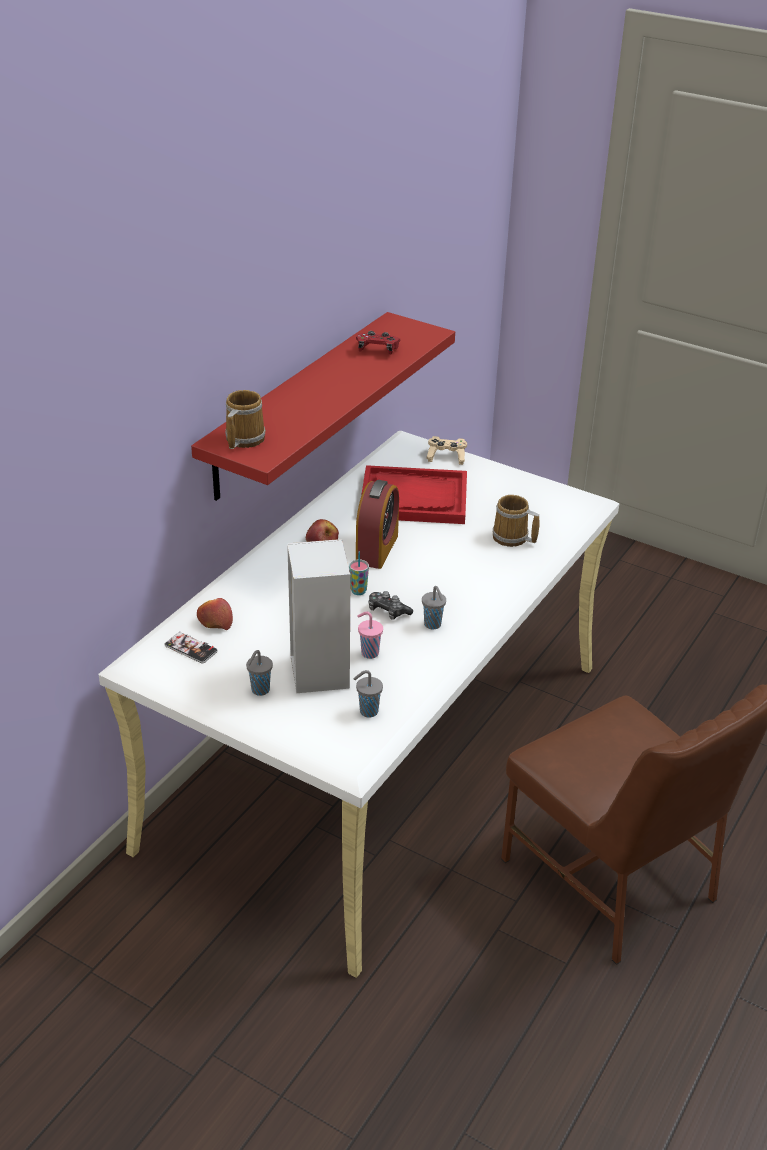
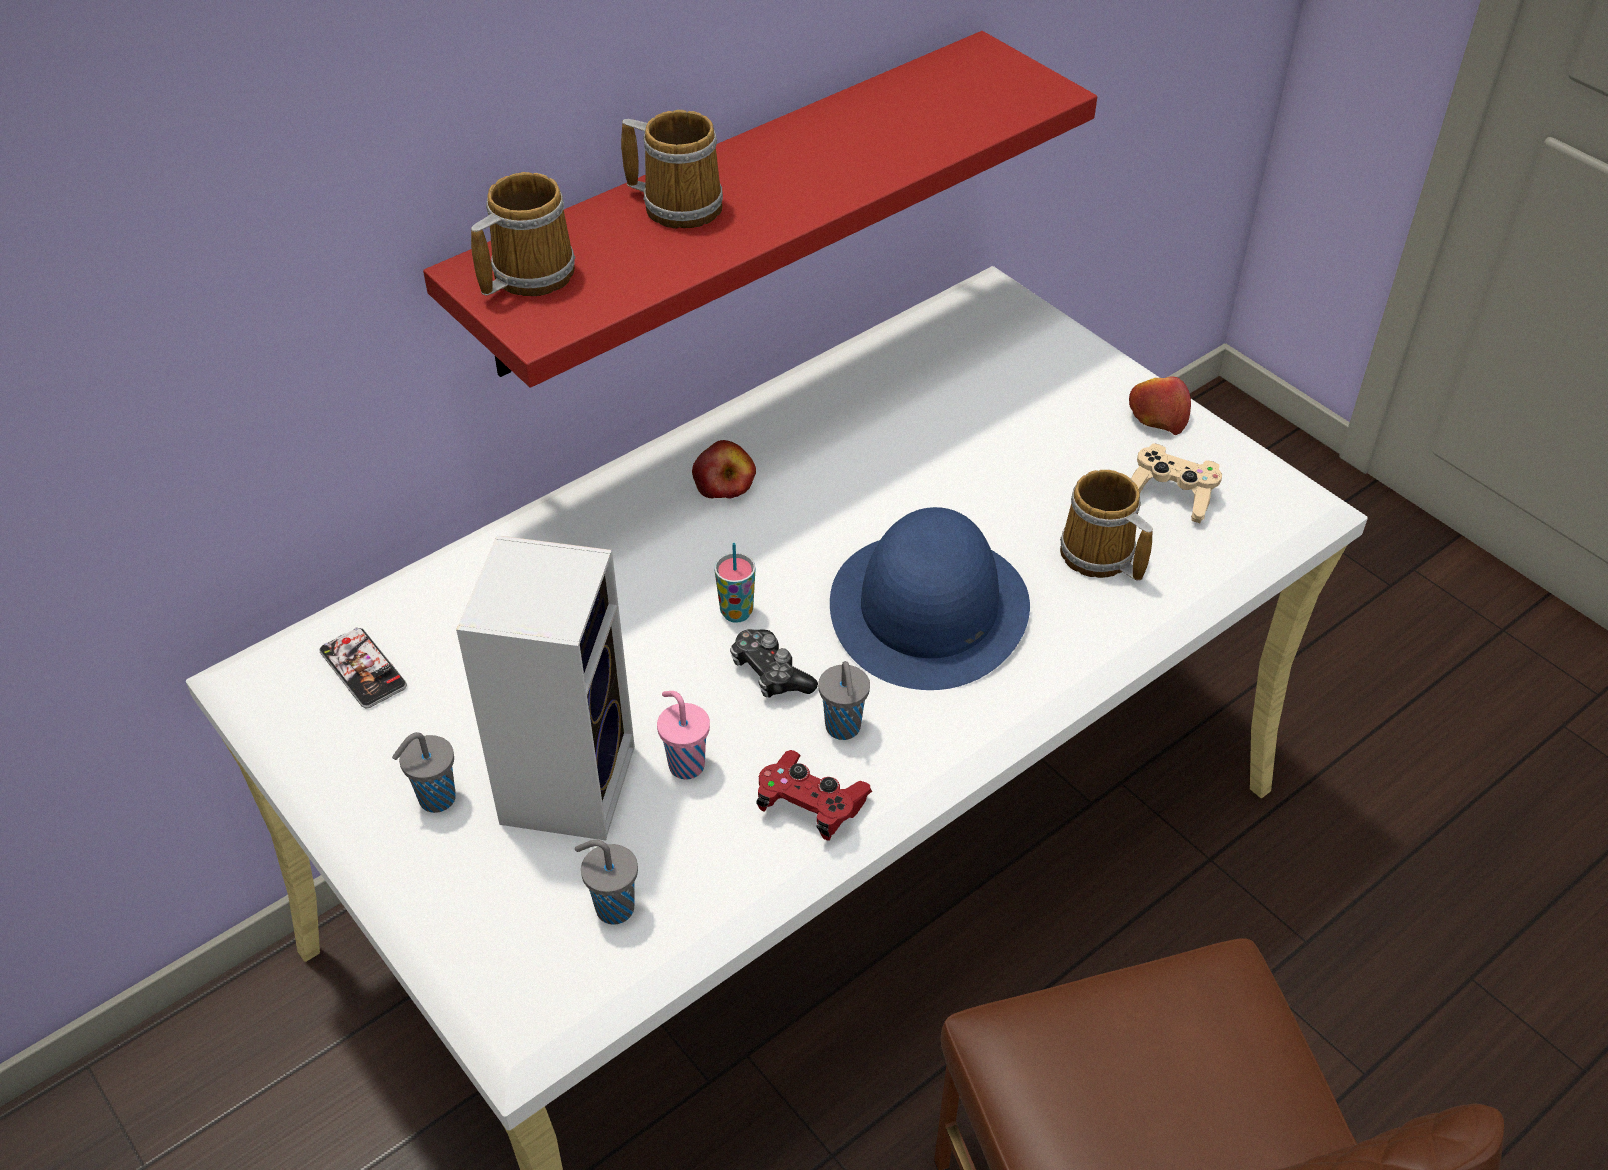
camera: 20 degrees right, 10 degrees up
(215, 621) = (437, 618): apple -> apple (1157, 416)
(294, 401) = (679, 204): none -> mug
(377, 350) = (913, 114): red game controller -> red game controller (811, 805)
(377, 549) = (819, 523): alarm clock -> none
(414, 498) = (946, 423): red tray -> none
(446, 457) = (1052, 343): beige game controller -> beige game controller (1171, 495)
(446, 572) = (929, 609): none -> blue hat

